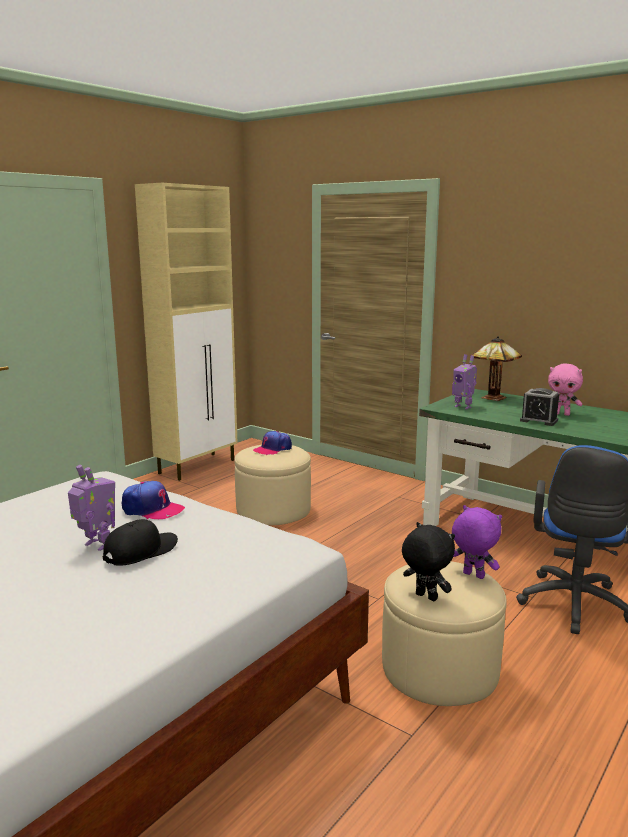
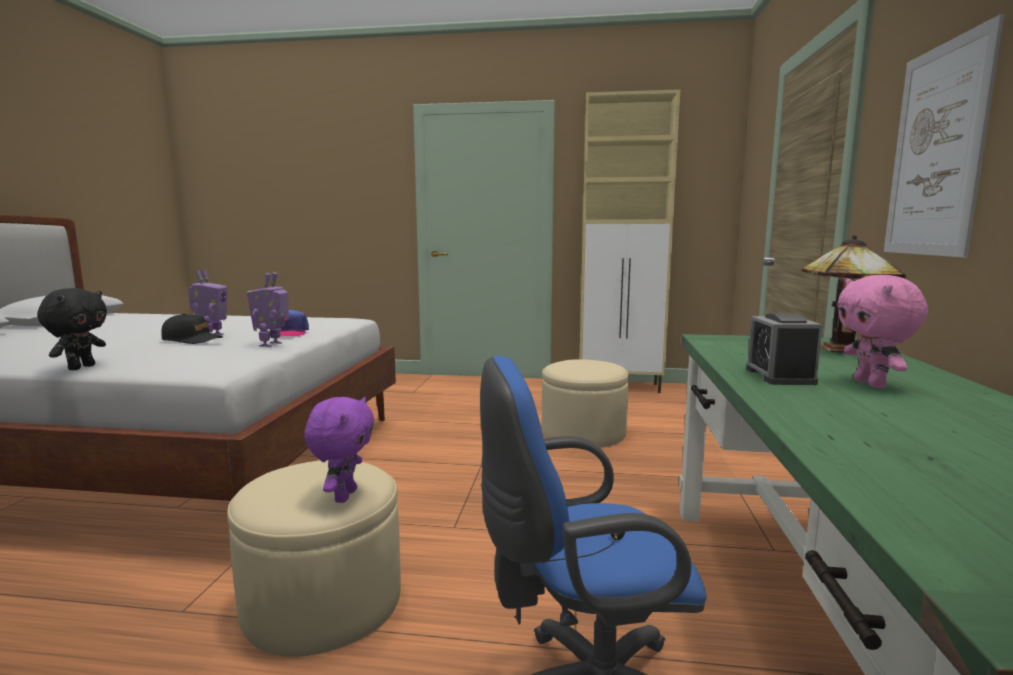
camera: 60 degrees right, 5 degrees down
(273, 449) = (591, 364): cap -> none
(425, 597) = (270, 479): black plush toy -> black plush toy (81, 367)
(463, 407) = (742, 344): toy robot -> toy robot (272, 344)
(517, 290) = (936, 151): none -> picture

